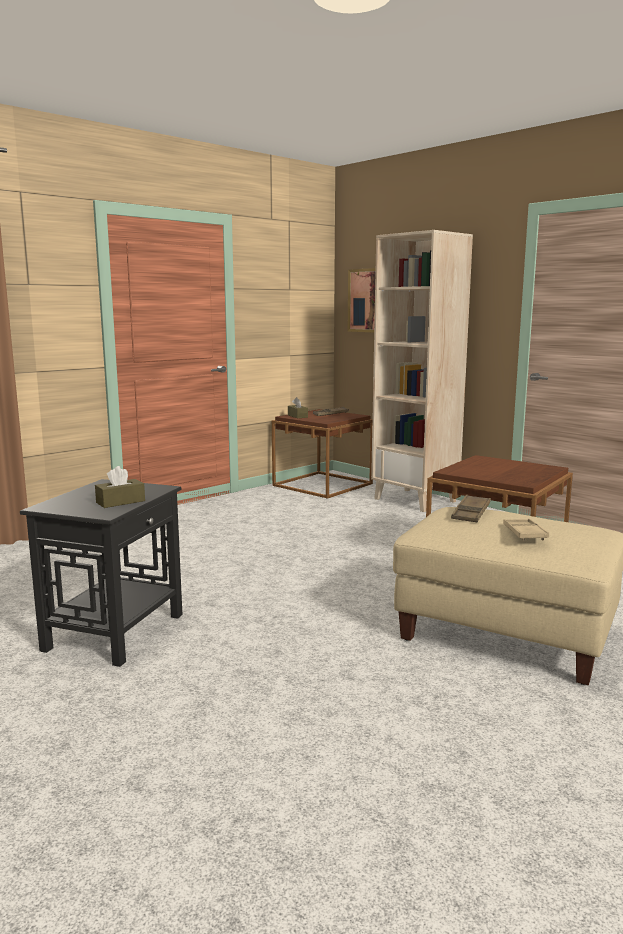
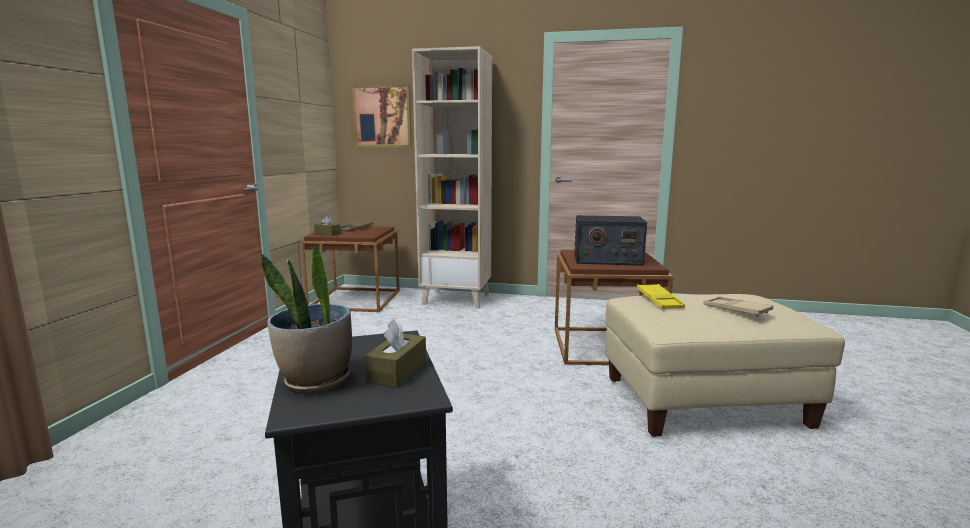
camera: 35 degrees left, 0 degrees up
(76, 497) = (316, 381): none -> potted plant
(471, 513) = (659, 300): brown tray -> yellow tray
(493, 470) = (607, 260): none -> radio

